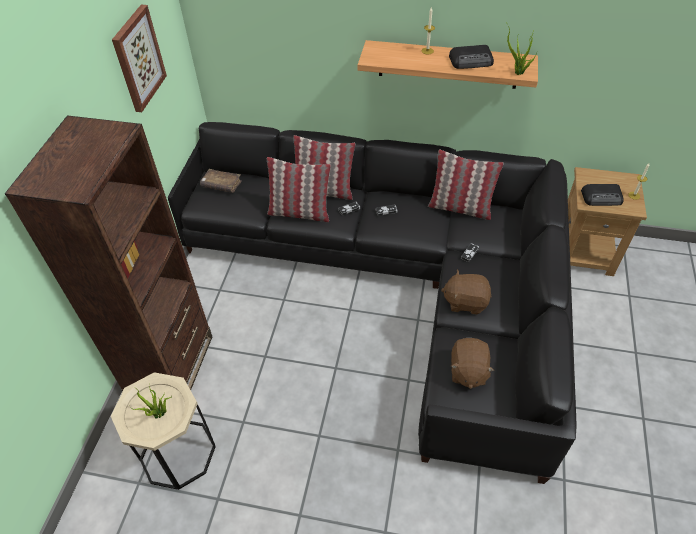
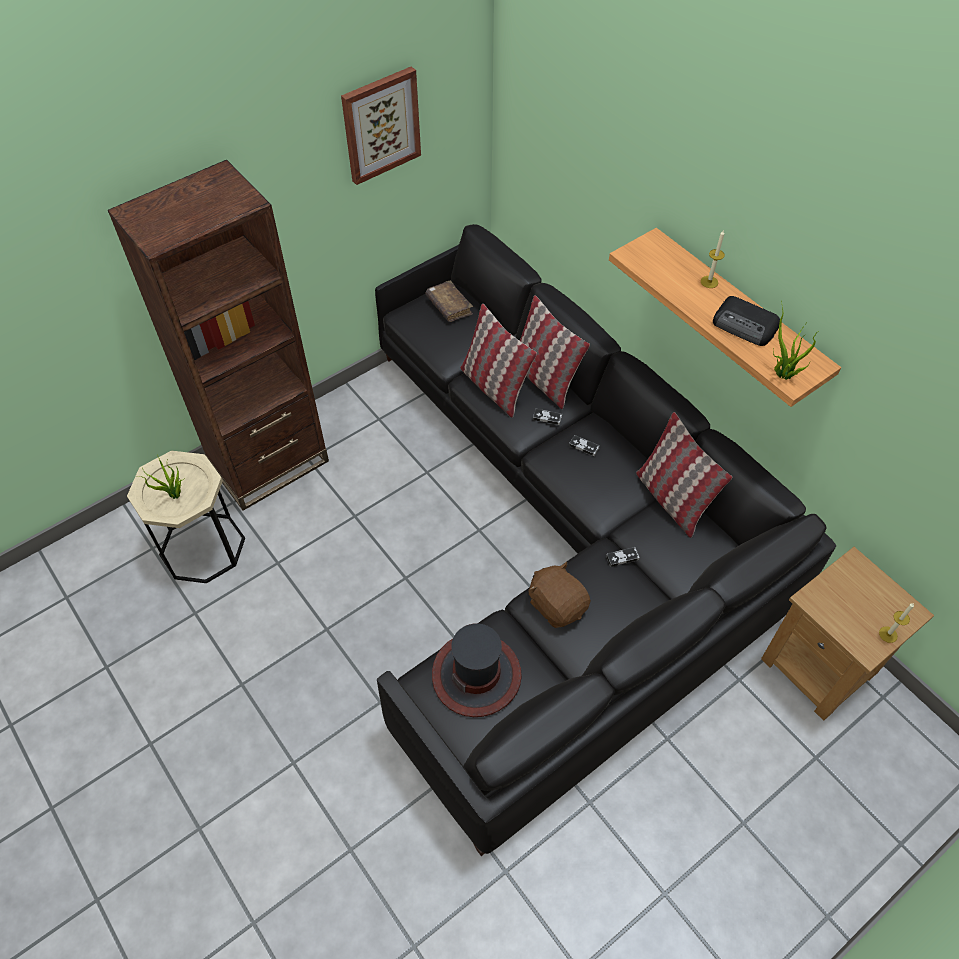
camera: 40 degrees right, 5 degrees up
(467, 371) = (477, 674): brown plush toy -> hat
(602, 197) = (840, 607): radio -> none

